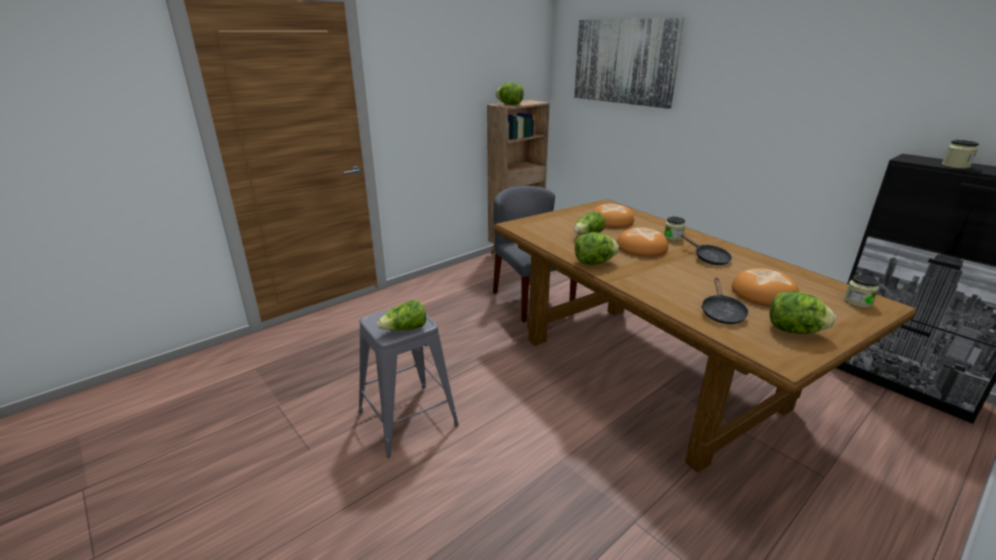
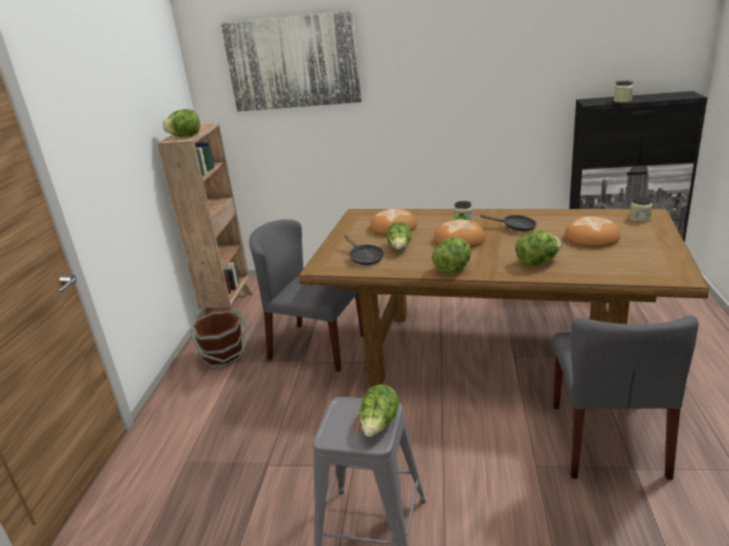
camera: 40 degrees left, 0 degrees up
(473, 278) = (224, 356): none -> brown bucket
(645, 488) = (607, 440): none -> grey chair
(721, 313) = (597, 264): black frying pan -> black frying pan (364, 258)
(794, 331) = (649, 254): lettuce -> lettuce (537, 262)

